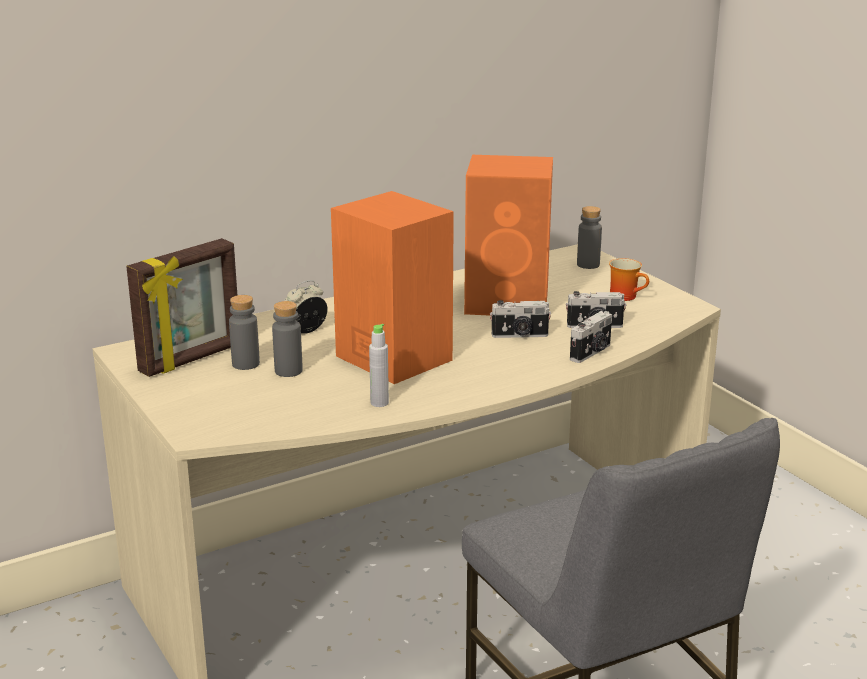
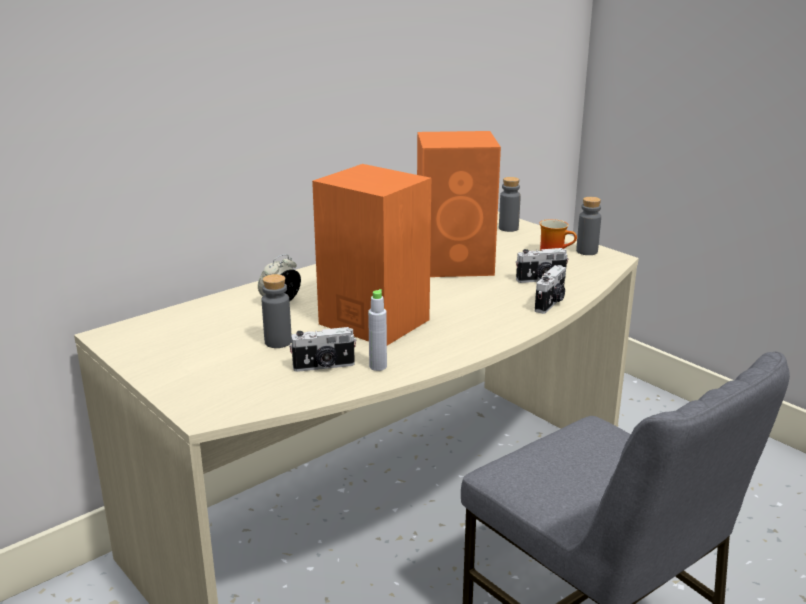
camera: 10 degrees left, 0 degrees up
(191, 359) = (178, 338): picture frame -> none
(245, 364) = (233, 338): grey bottle -> grey bottle (587, 251)
(520, 335) = (480, 292): camera -> camera (324, 366)

